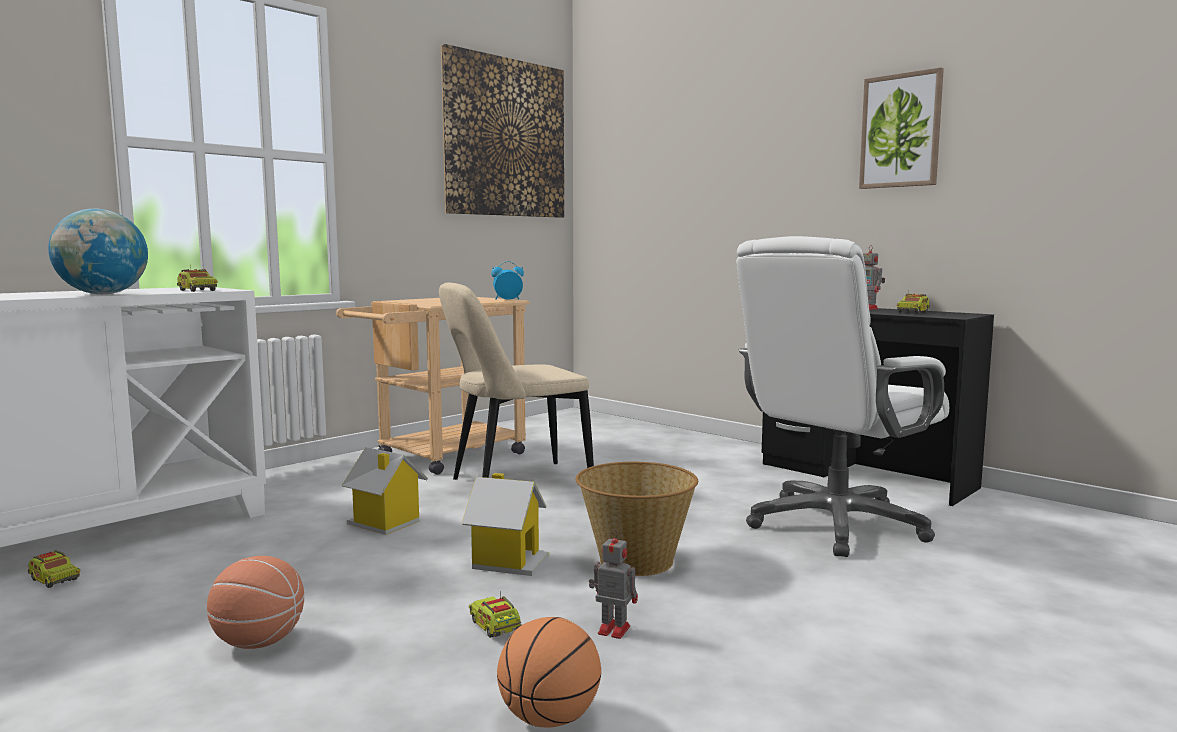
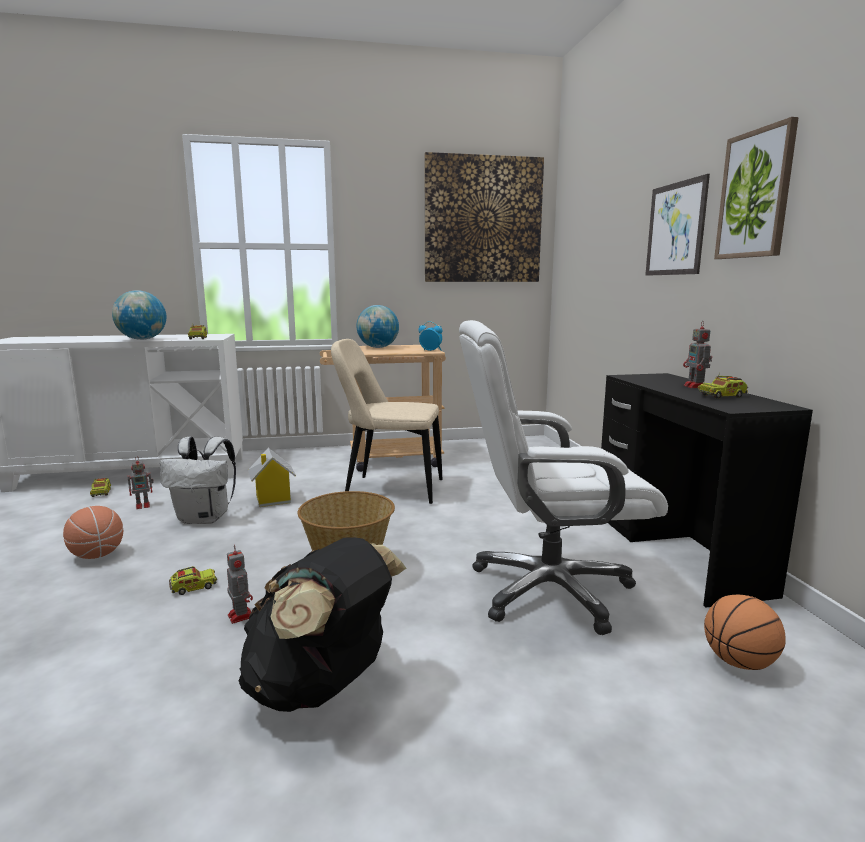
camera: 35 degrees right, 5 degrees up
(187, 574) = (144, 505): none -> toy robot
(333, 563) = (205, 518): none -> white backpack
(424, 300) = (378, 347): none -> globe
(495, 626) = (193, 587): toy truck -> toy truck turned 60 degrees clockwise
(508, 561) = (281, 545): toy house -> none
(549, 719) = (104, 659): basketball -> basketball (739, 662)
(795, 159) = (675, 229): none -> picture
(815, 647) = (322, 686): none -> black backpack

